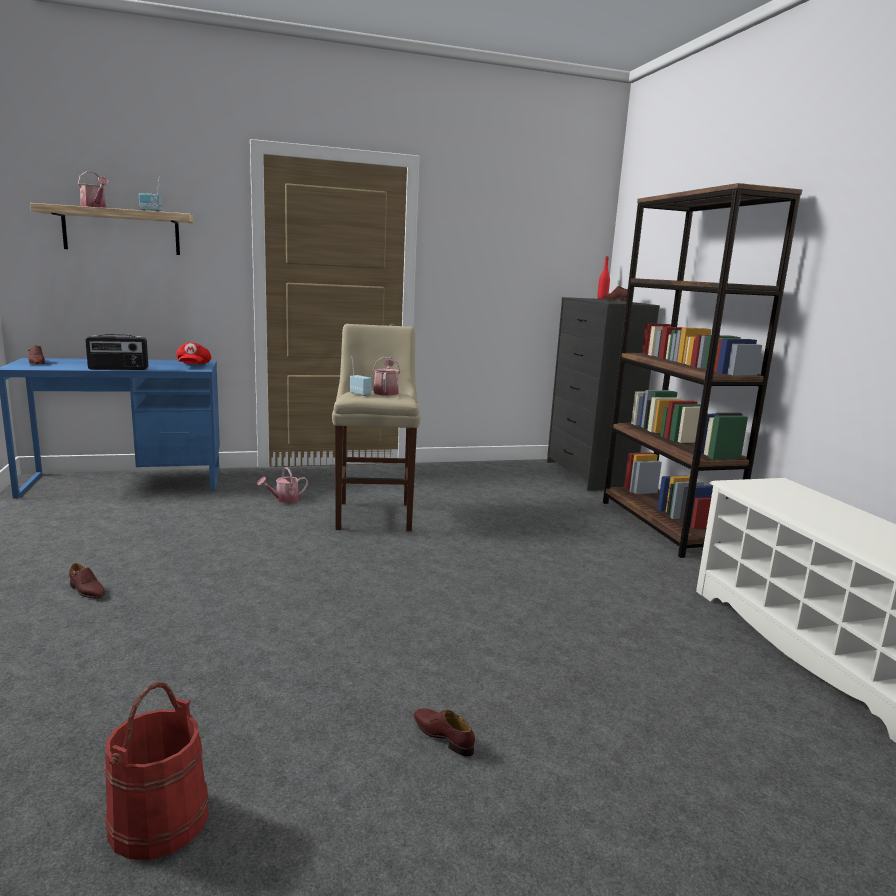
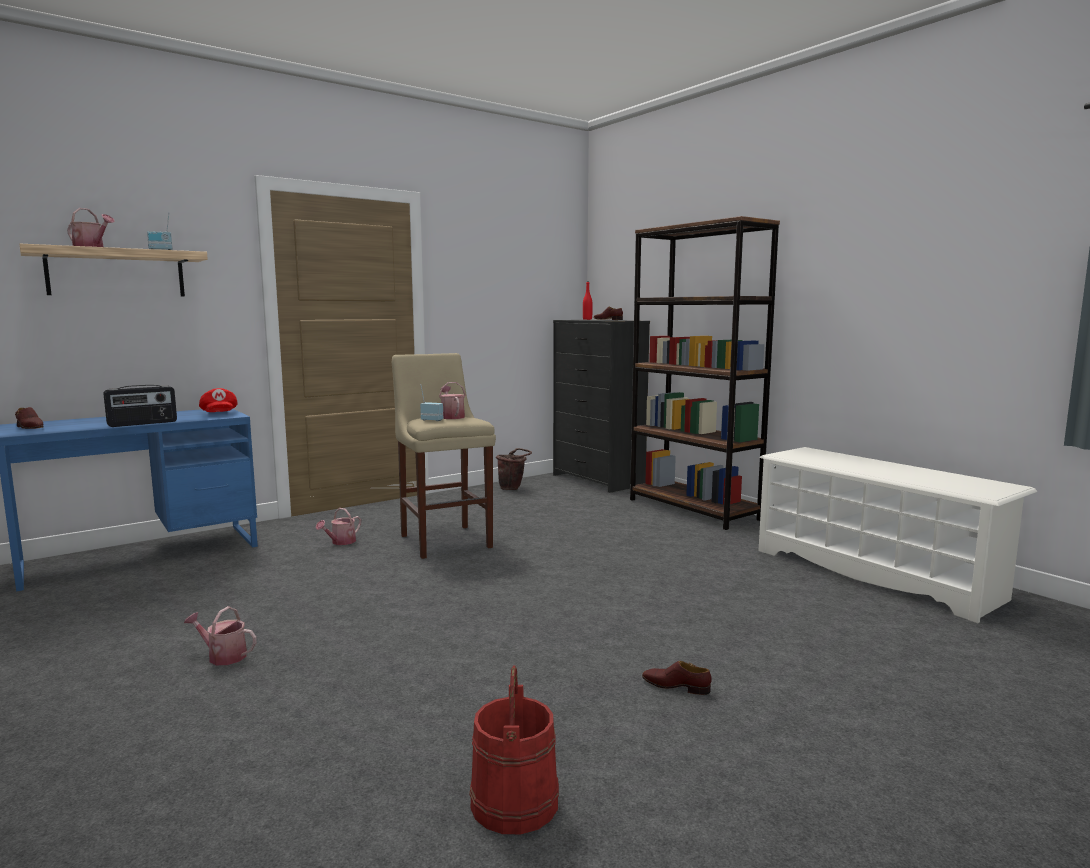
camera: 20 degrees left, 5 degrees down
(86, 591) = (223, 656): brown shoe -> watering can
(492, 470) = (513, 488): none -> brown bucket

